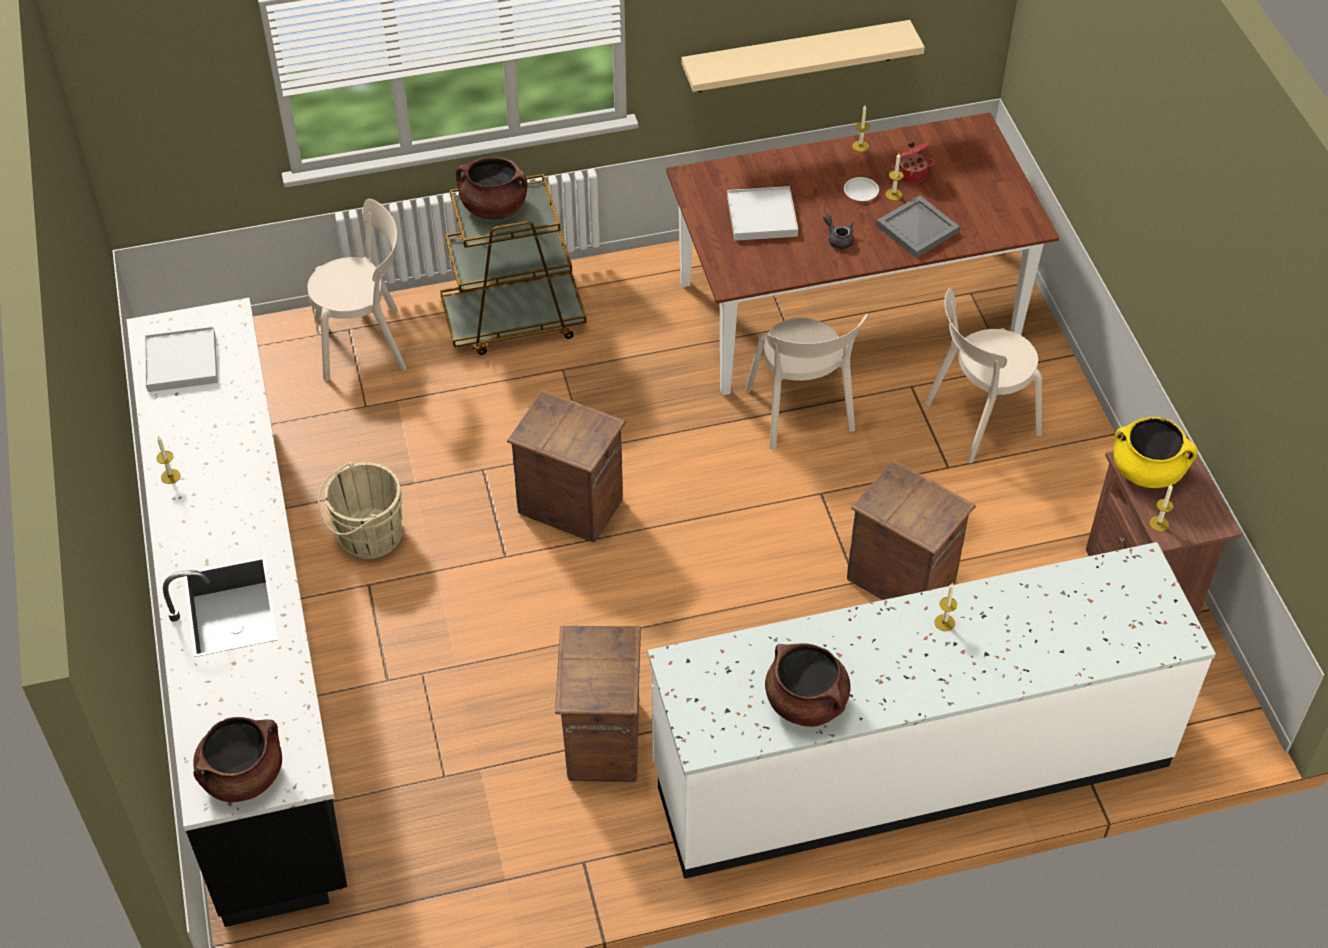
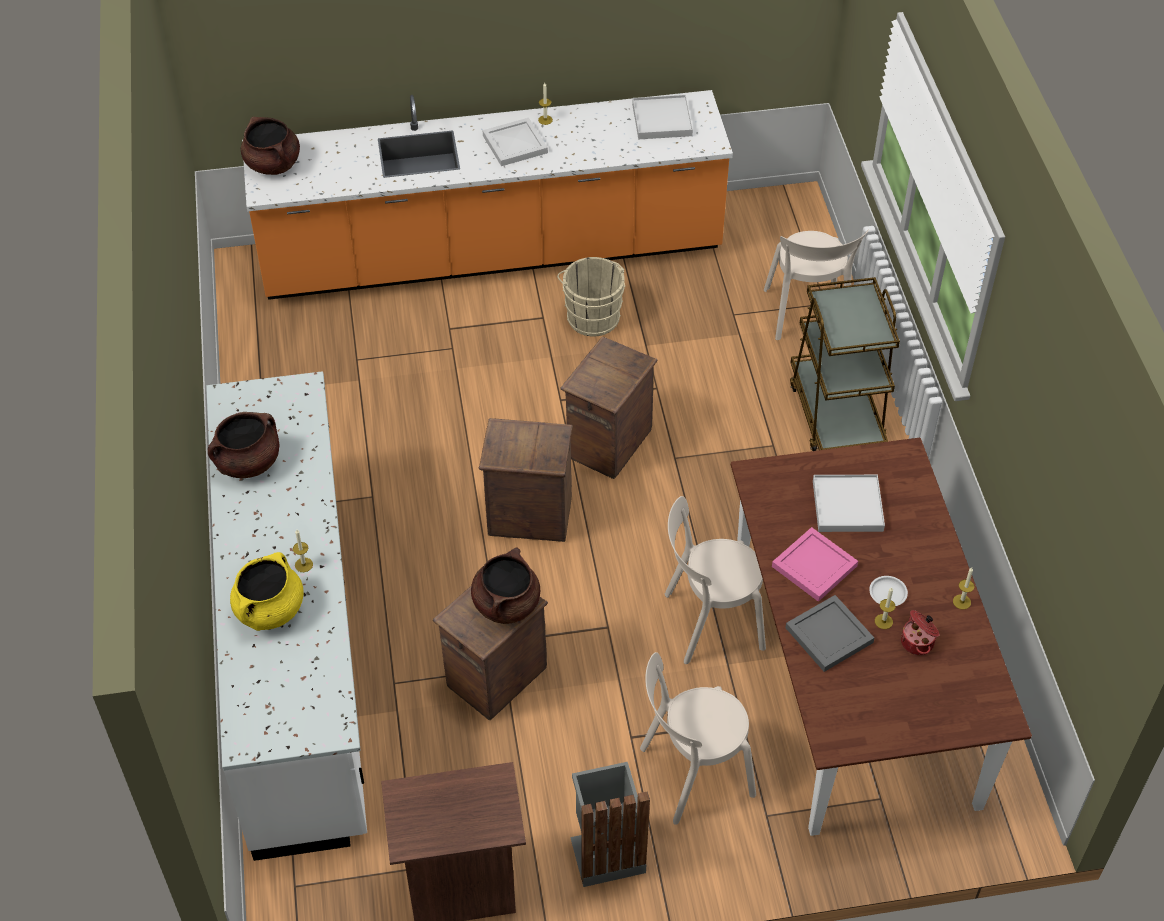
camera: 95 degrees right, 0 degrees up
(216, 503) = (515, 143): none -> white tray
(252, 648) = (492, 255): black counter -> orange counter
(494, 208) = (858, 311): brown cooking pot -> brown cooking pot (506, 604)
(602, 742) = (367, 453): crate -> crate (529, 516)
(795, 56) = (1028, 499): beige shelf -> none
(838, 239) = (814, 565): grey teapot -> pink tray
(977, 420) = (691, 773): beige chair -> beige chair turned 90 degrees counterclockwise
(1076, 478) = (606, 851): none -> grey trash can
(1147, 470) = (483, 794): yellow cooking pot -> yellow cooking pot (270, 610)
(1159, 523) = (415, 789): candle -> none

